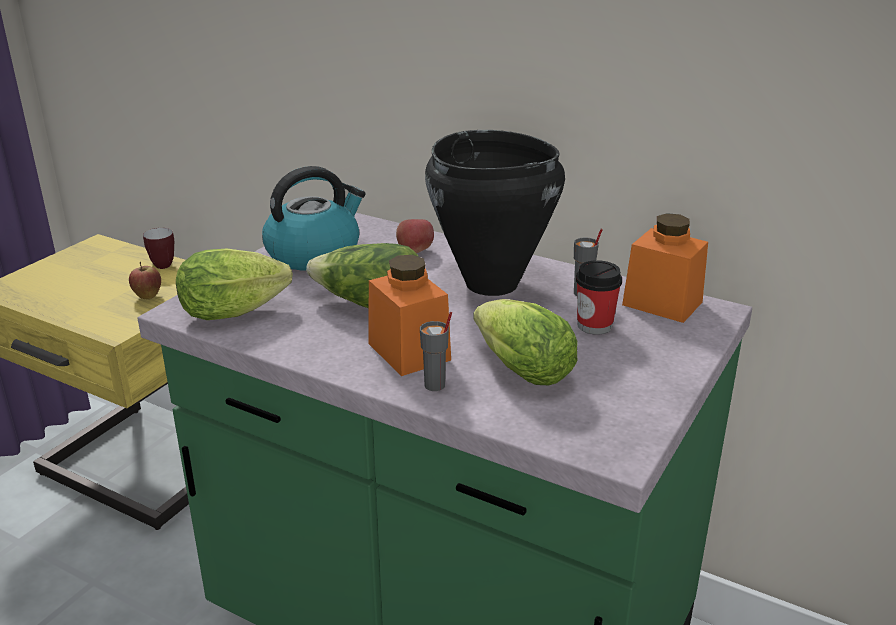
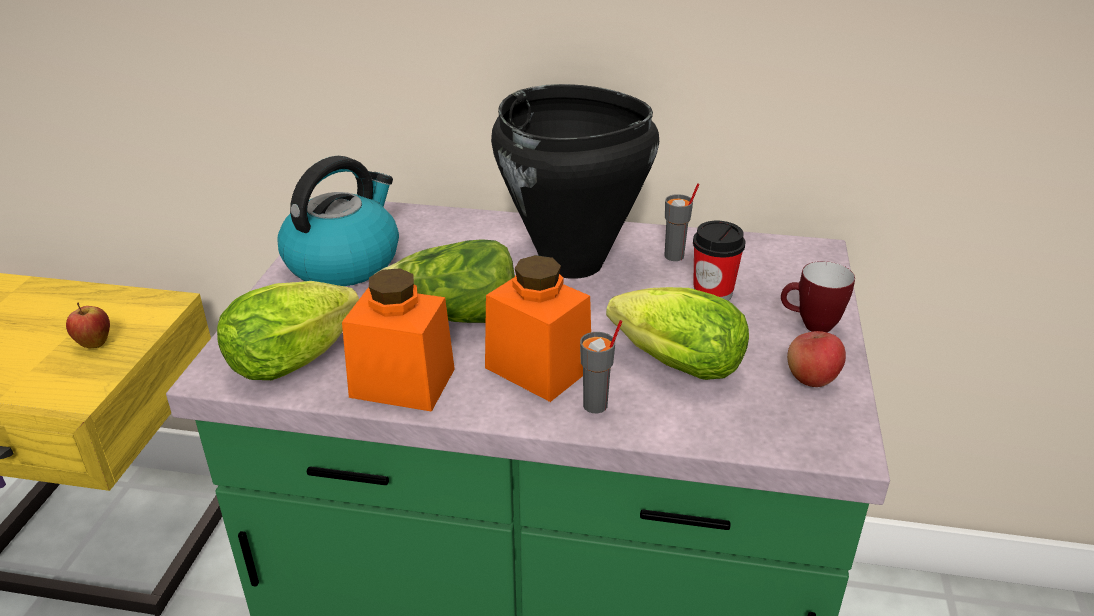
camera: 20 degrees left, 5 degrees up
(160, 265) = (88, 298): mug -> mug (810, 326)
(415, 251) = (461, 237): apple -> apple (811, 379)
(662, 303) = (760, 253): orange jar -> orange jar (402, 383)

